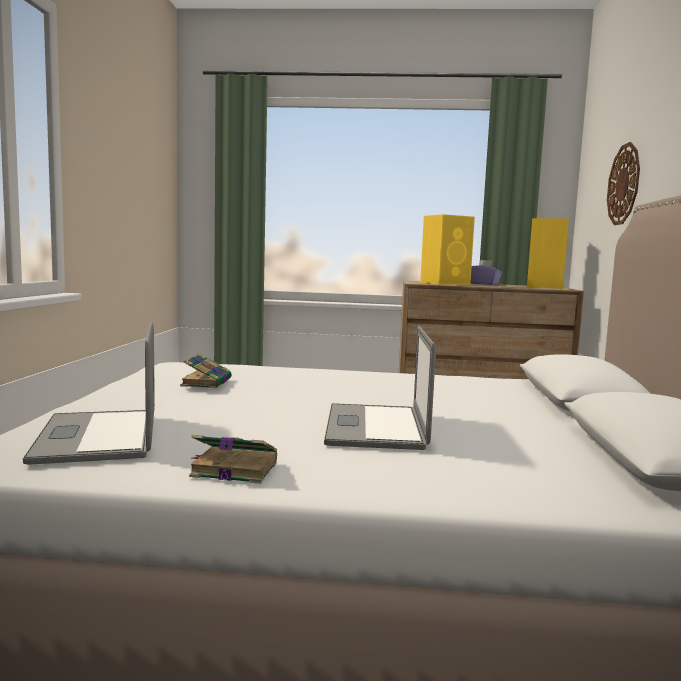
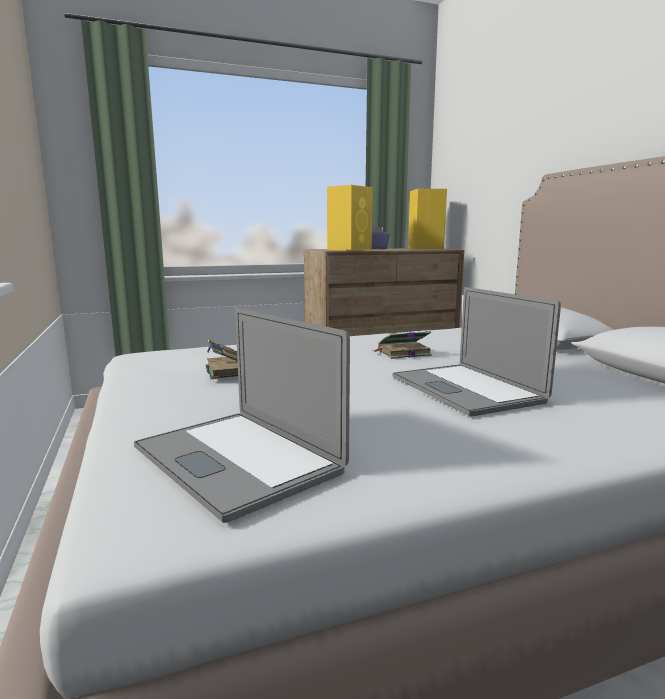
camera: 25 degrees left, 5 degrees up
(232, 469) = (448, 463): book -> book (402, 353)
(624, 184) = (502, 159): wall clock -> none

